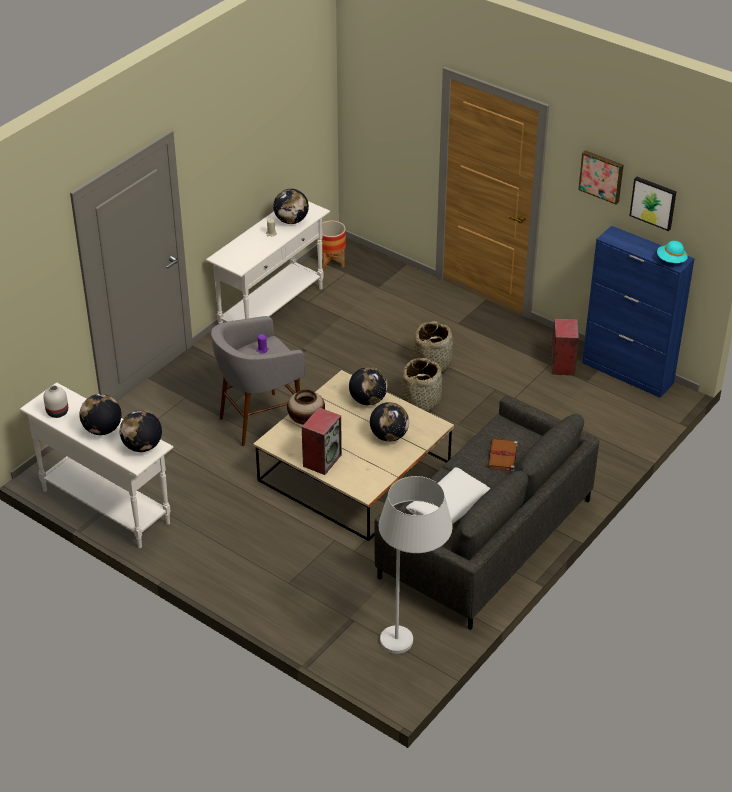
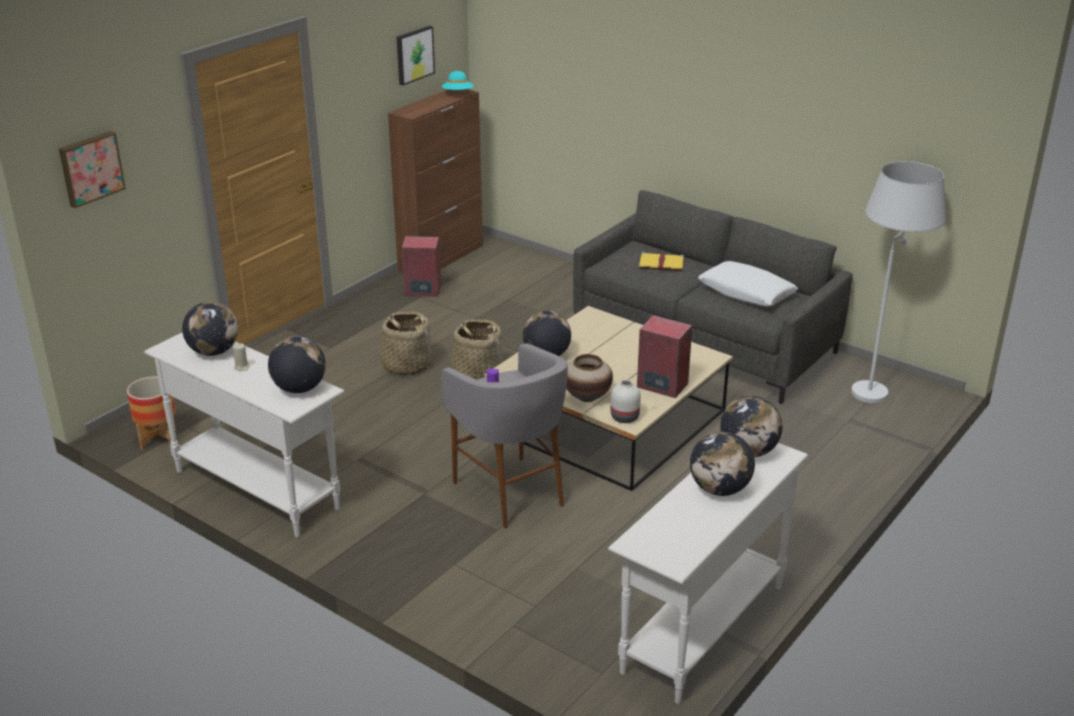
camera: 90 degrees left, 10 degrees down
(58, 412) = (686, 536): white vase -> white vase (624, 417)
(389, 436) = (612, 342): globe -> globe (299, 388)
(502, 457) = (662, 264): brown book -> yellow book
(602, 176) = (368, 63): picture -> picture (90, 168)
(628, 373) = (441, 258): blue cabinet -> brown cabinet

